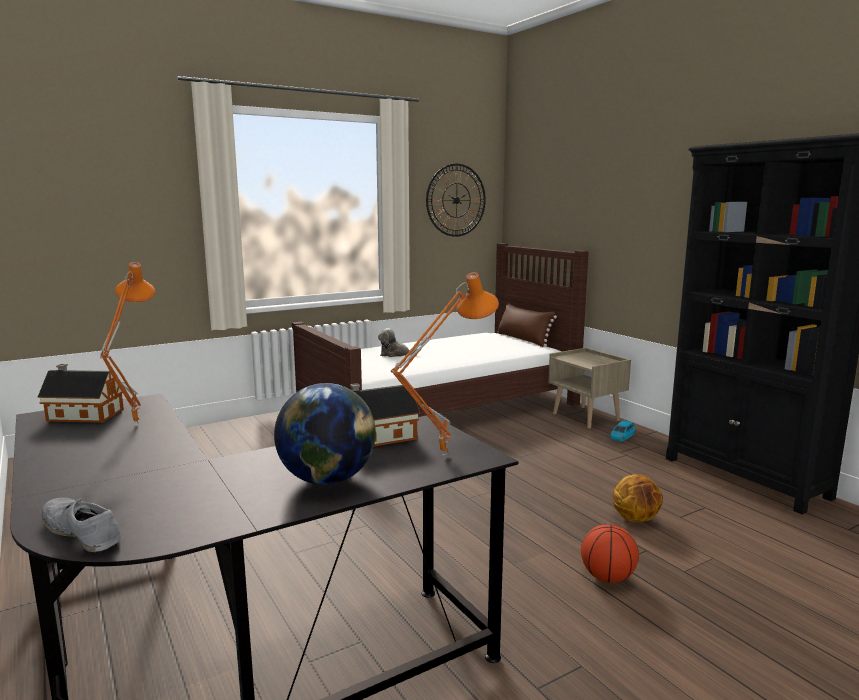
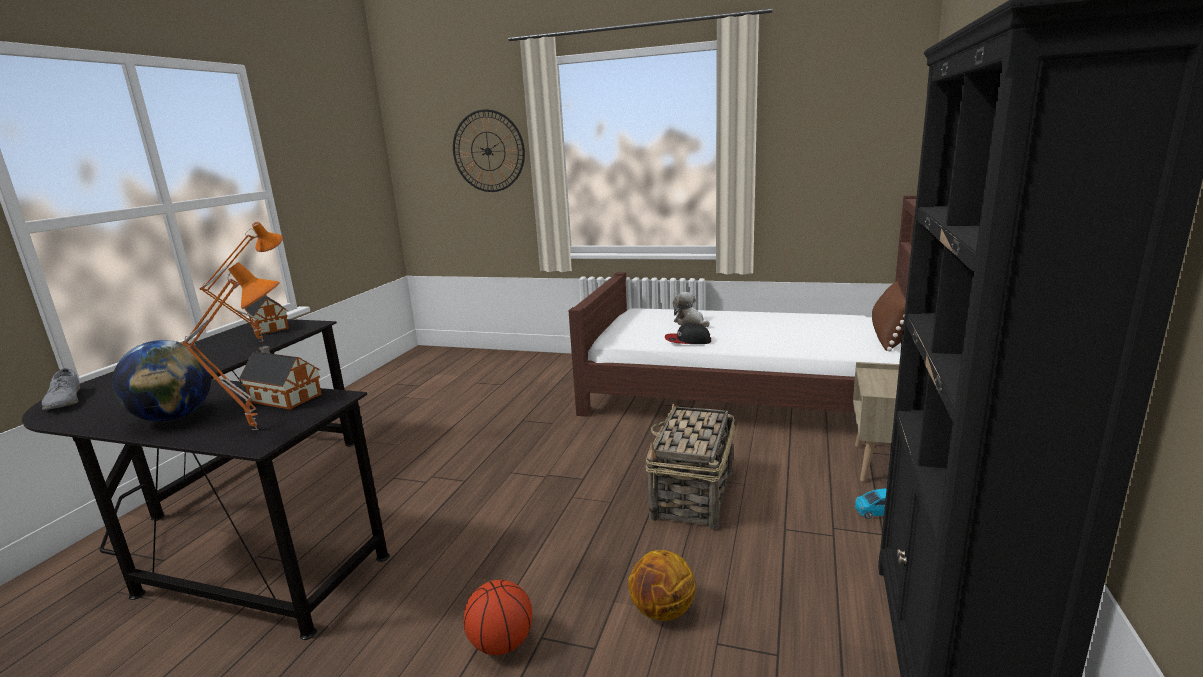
camera: 50 degrees right, 5 degrees up
(82, 532) = (64, 400): grey shoe -> grey shoe turned 150 degrees clockwise
(426, 364) = (687, 341): none -> cap
(456, 200) = (839, 136): wall clock -> wall clock (488, 151)
(532, 466) = (692, 495): none -> basket

